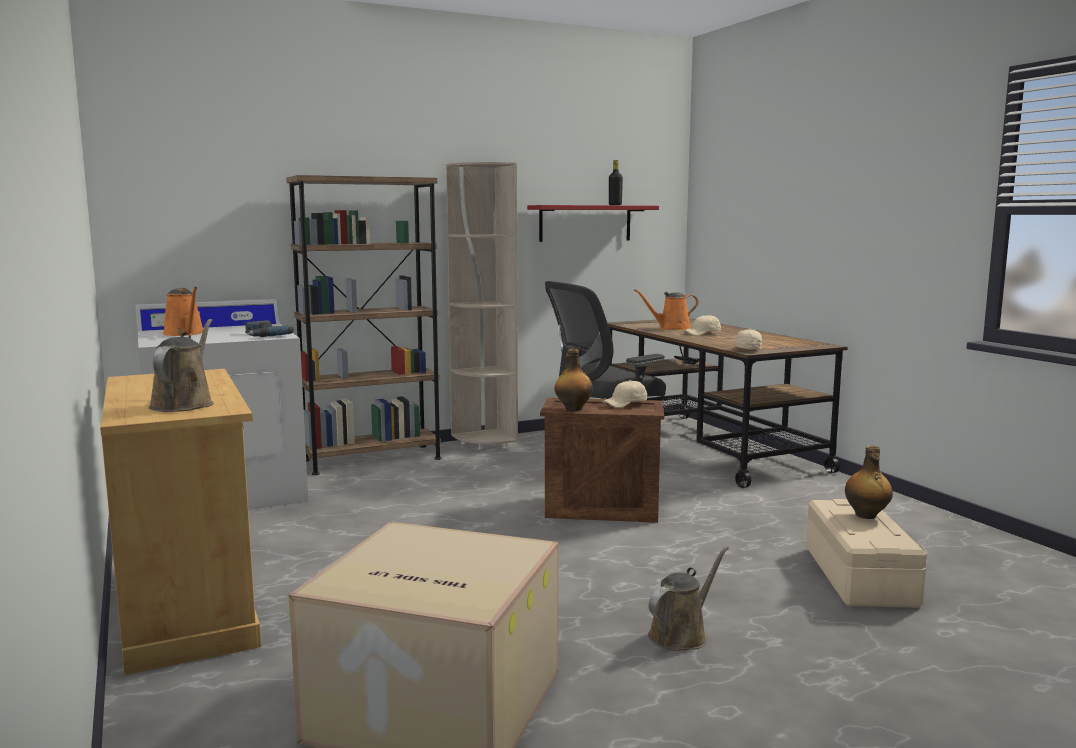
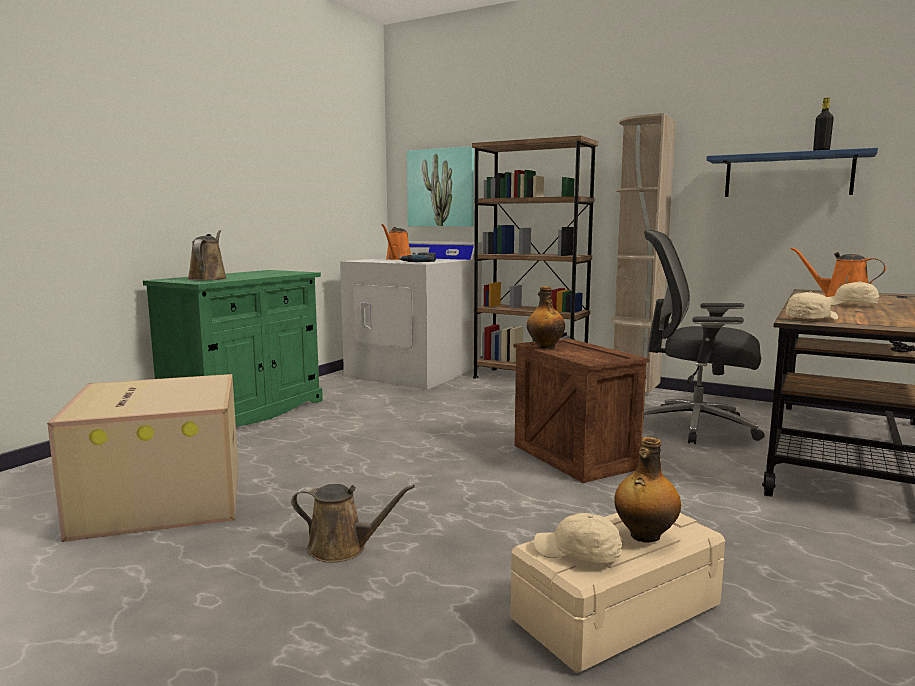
camera: 55 degrees right, 0 degrees up
(184, 404) = (208, 278): brown watering can -> brown watering can turned 60 degrees counterclockwise
(188, 605) = (246, 413): beige cabinet -> green cabinet
(198, 226) = (440, 188): none -> picture
(585, 223) = (787, 175): red shelf -> blue shelf
(626, 404) = (602, 353): beige cap -> beige cap (578, 554)

